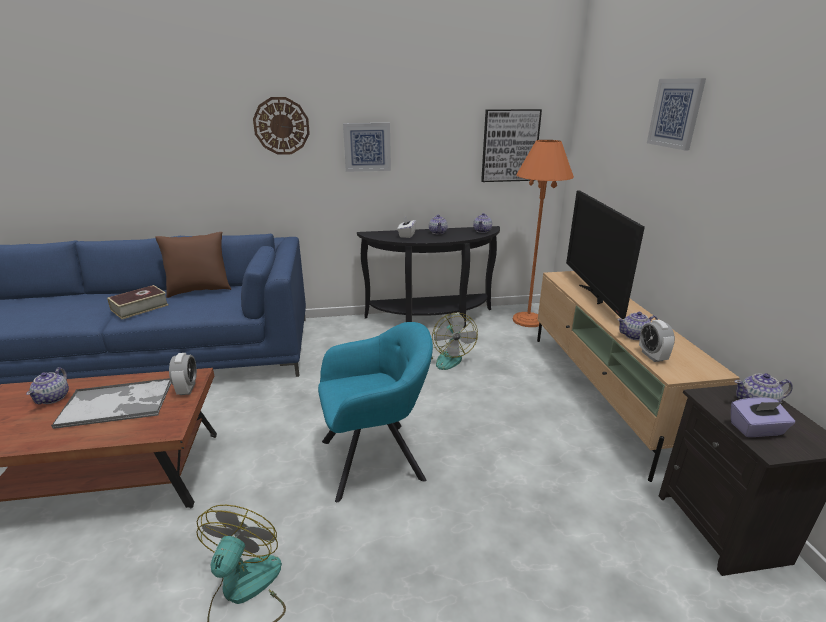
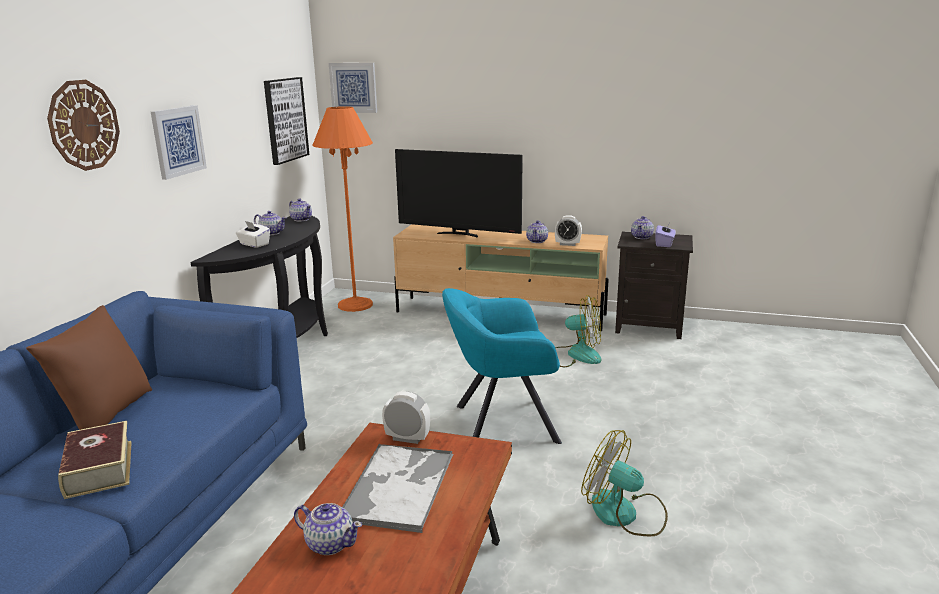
camera: 65 degrees left, 5 degrees down
(376, 458) = (501, 424): turquoise armchair -> turquoise armchair turned 105 degrees counterclockwise
(446, 357) = (373, 357): fan -> fan (575, 355)
(676, 113) = (478, 69): picture -> picture (353, 87)

